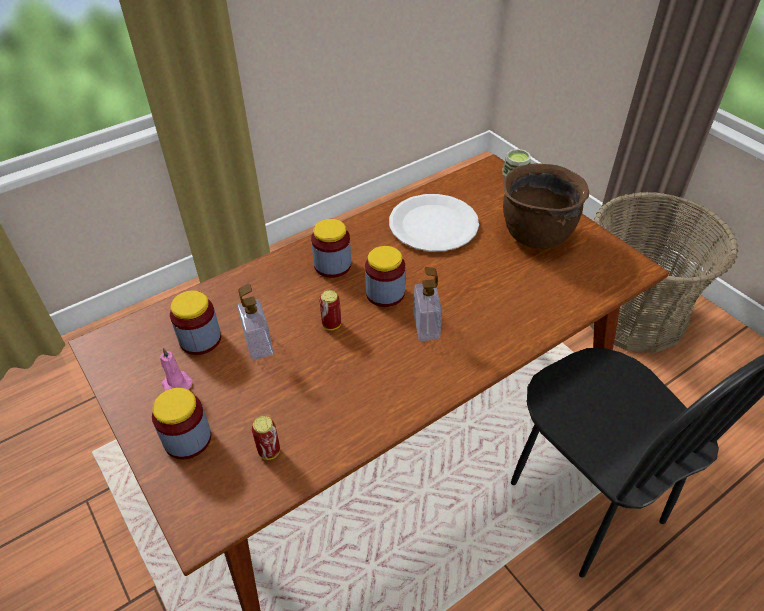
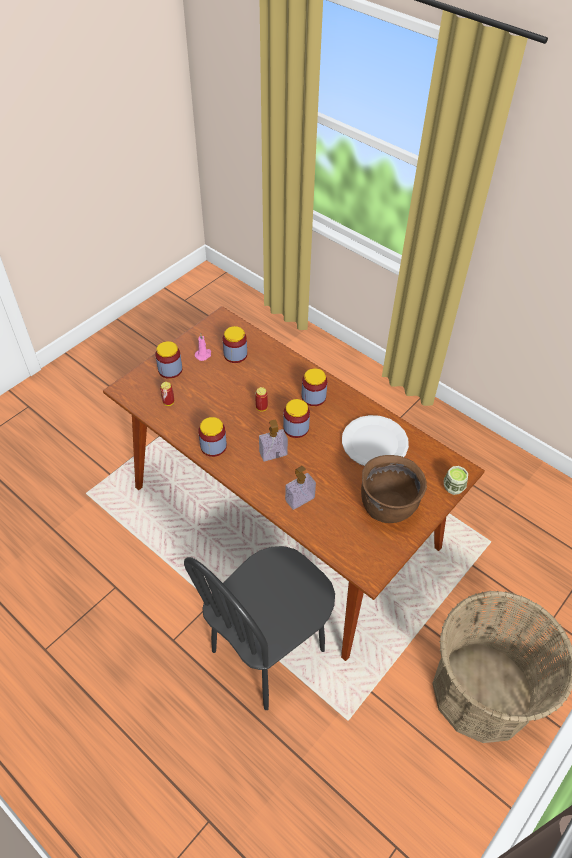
camera: 75 degrees right, 5 degrees up
(258, 343) = (238, 379): soap dispenser -> soap dispenser (300, 499)
(393, 397) = (213, 446): none -> jar

